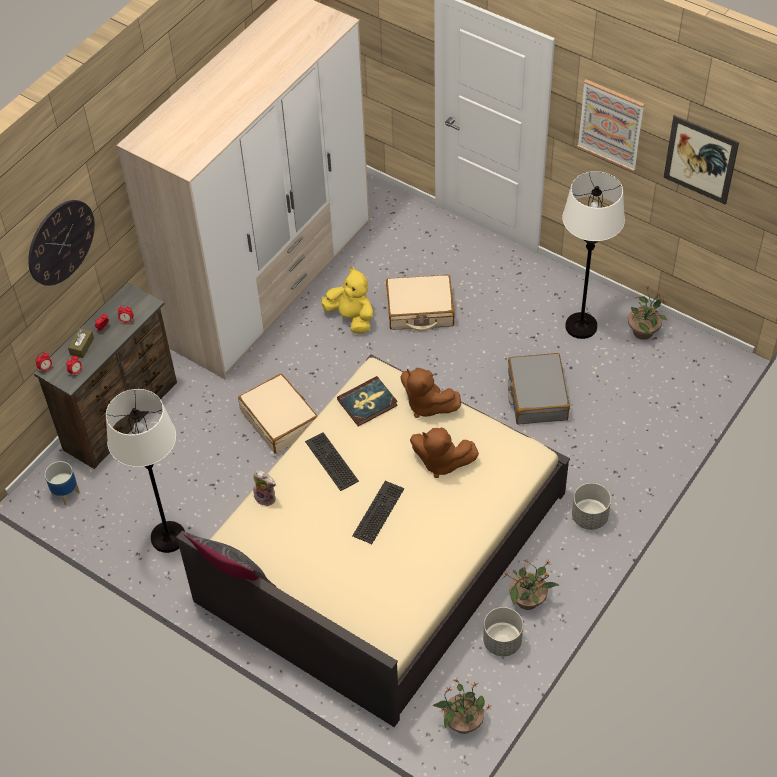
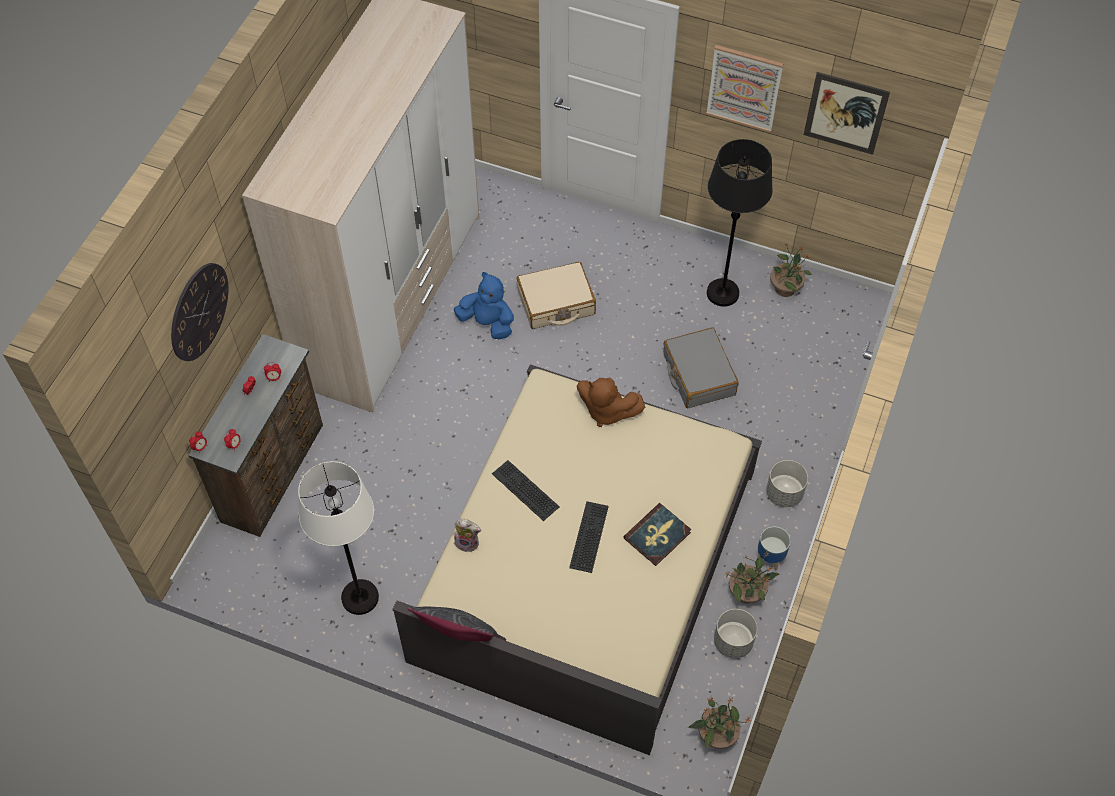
camera: 15 degrees left, 5 degrees up
(66, 493) = (236, 570): planter -> planter (770, 558)
(82, 346) = (233, 415): brown tissue box -> none
(280, 420) = (443, 447): beige suitcase -> none
(351, 318) = (487, 323): yellow plush toy -> blue plush toy
(367, 403) = (545, 420): book -> book (657, 536)
(441, 462) = (638, 470): brown plush toy -> none
(581, 326) = (723, 293): white floor lamp -> black floor lamp

